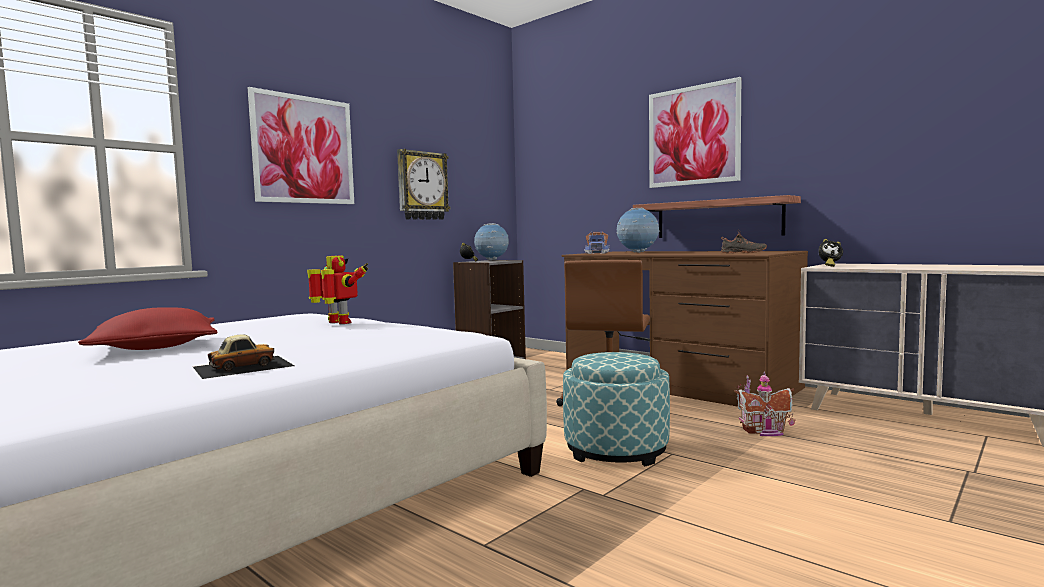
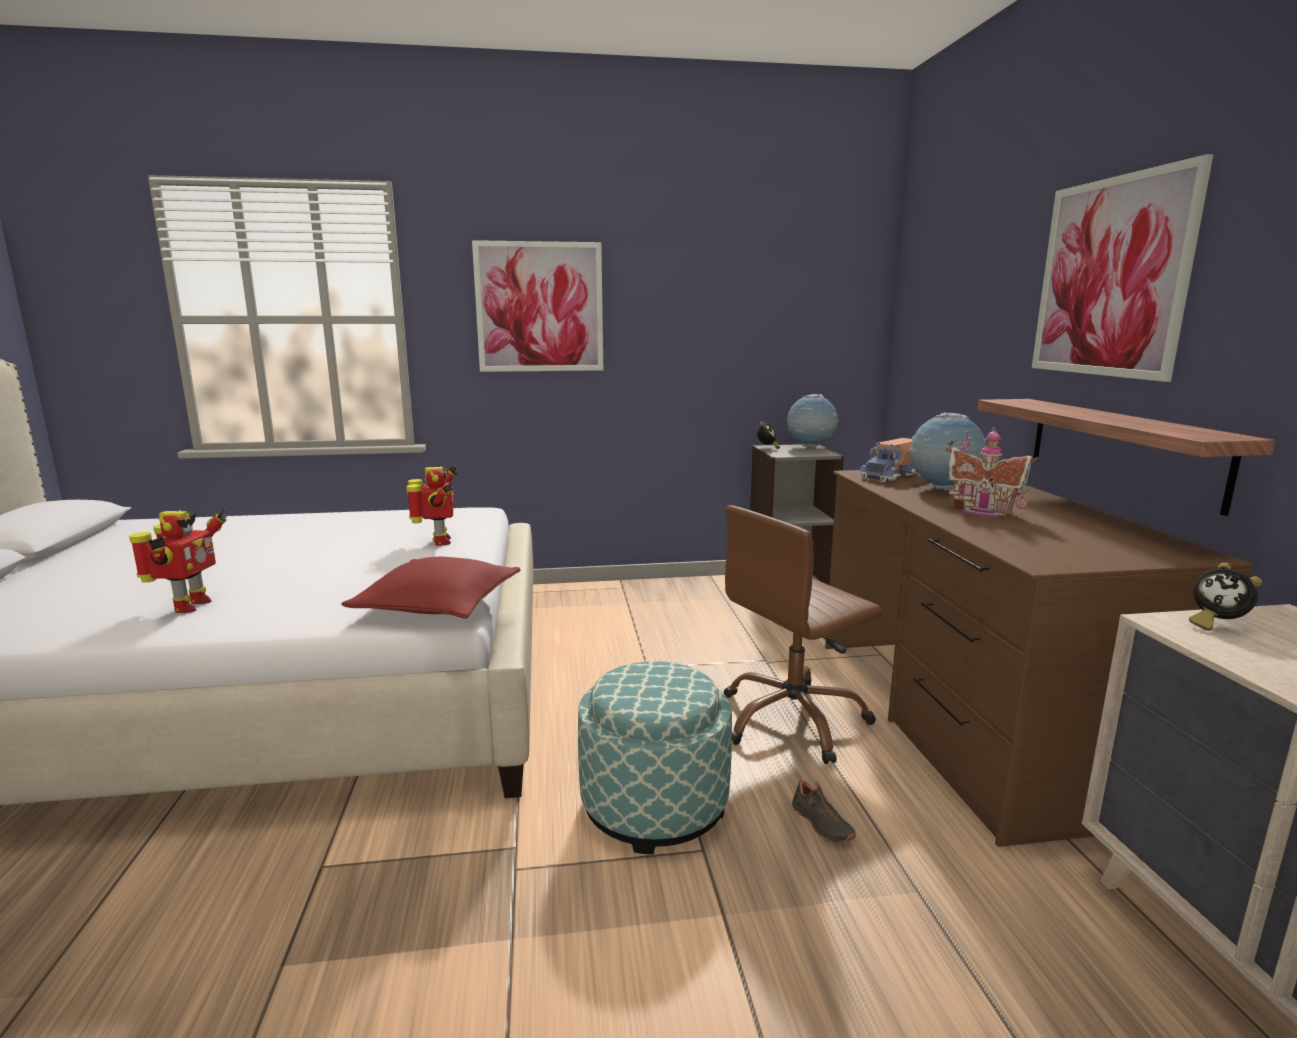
camera: 40 degrees right, 10 degrees up
(156, 347) = (253, 546): red pillow -> red pillow (438, 605)
(242, 366) = (188, 606): toy car -> toy robot
(422, 186) = (710, 341): wall clock -> none
(743, 253) = (1053, 546): black shoe -> black shoe (820, 824)
(765, 432) = (911, 885): toy house -> toy house (982, 512)

